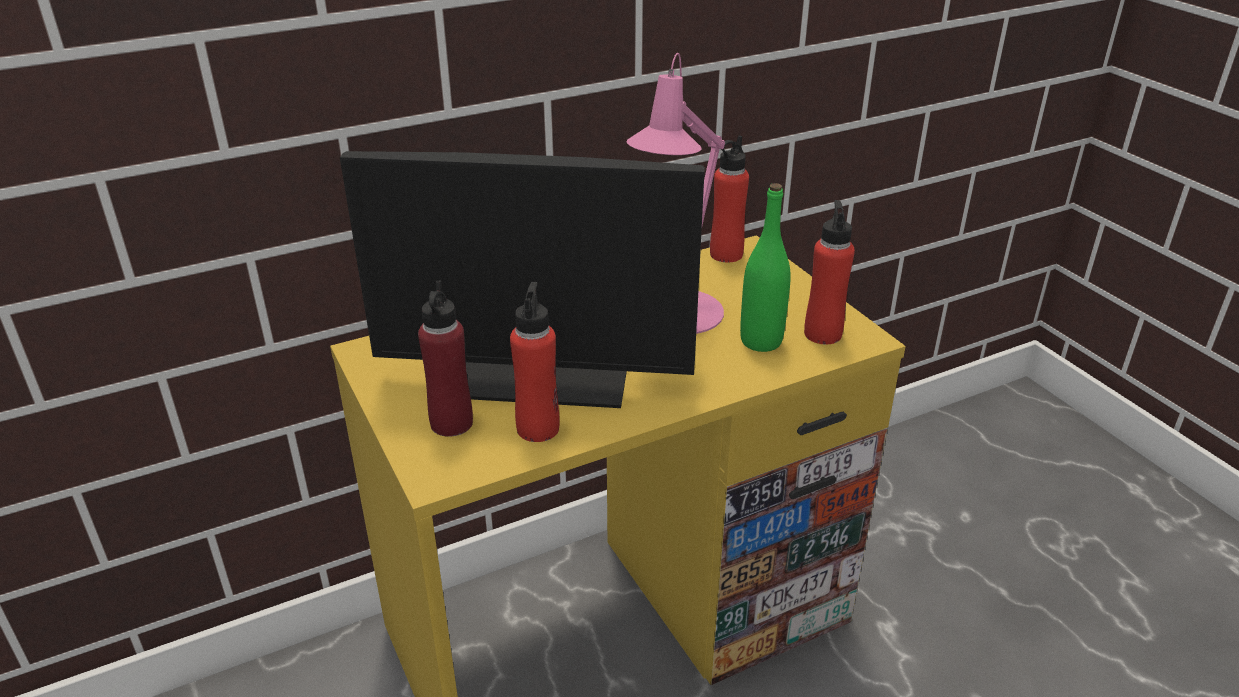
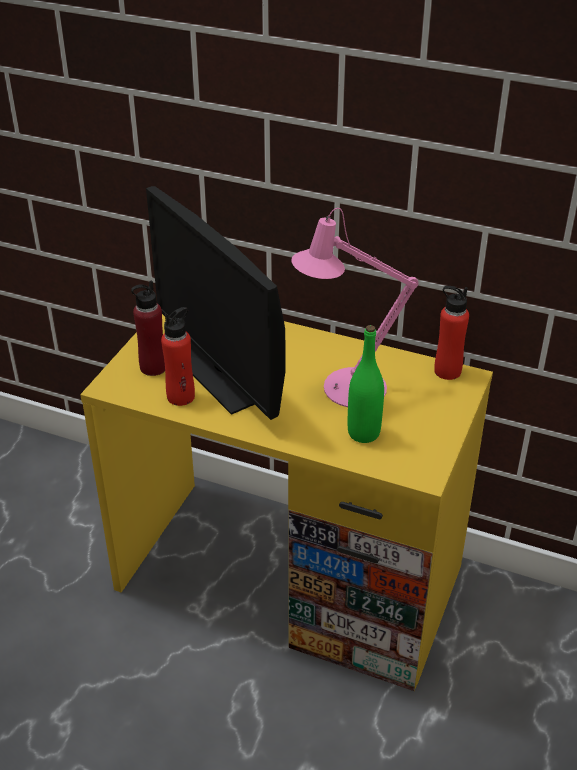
camera: 50 degrees right, 5 degrees up
(823, 334) = (406, 454): red bottle -> none

